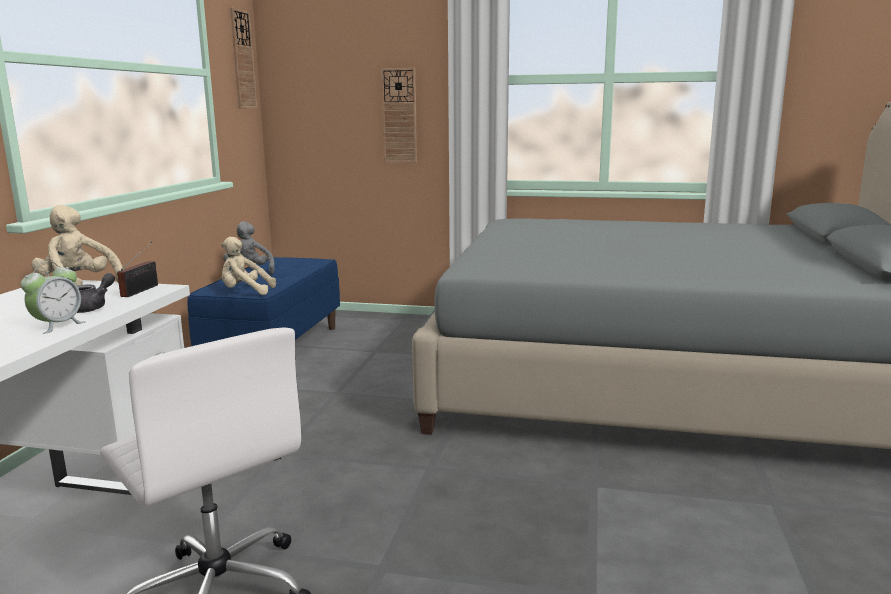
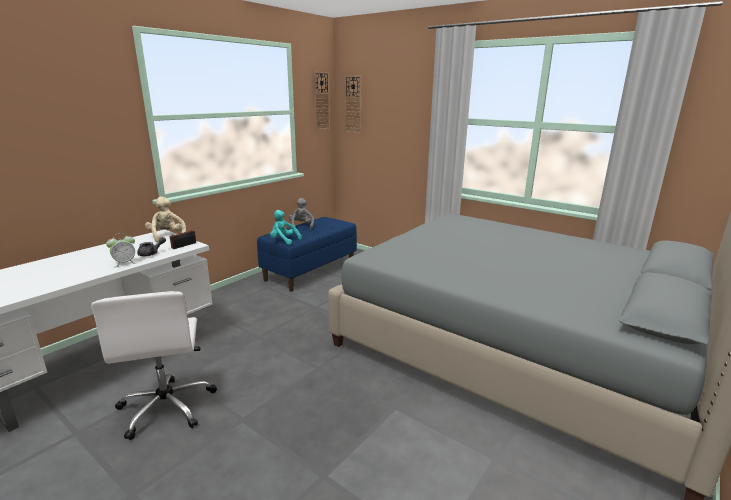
camera: 25 degrees right, 5 degrees up
(245, 292) = (283, 241): beige plush toy -> turquoise plush toy
(399, 116) = (405, 139): wall clock -> wall clock (353, 104)

